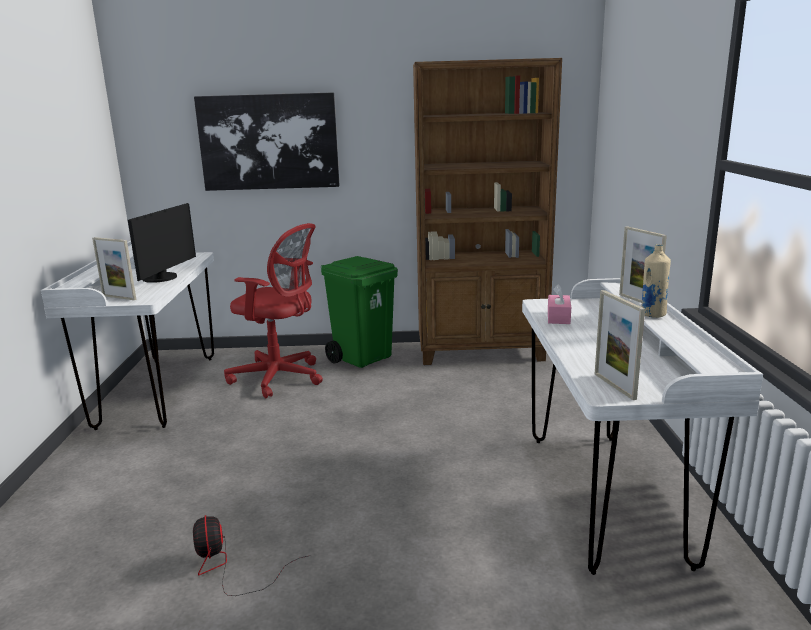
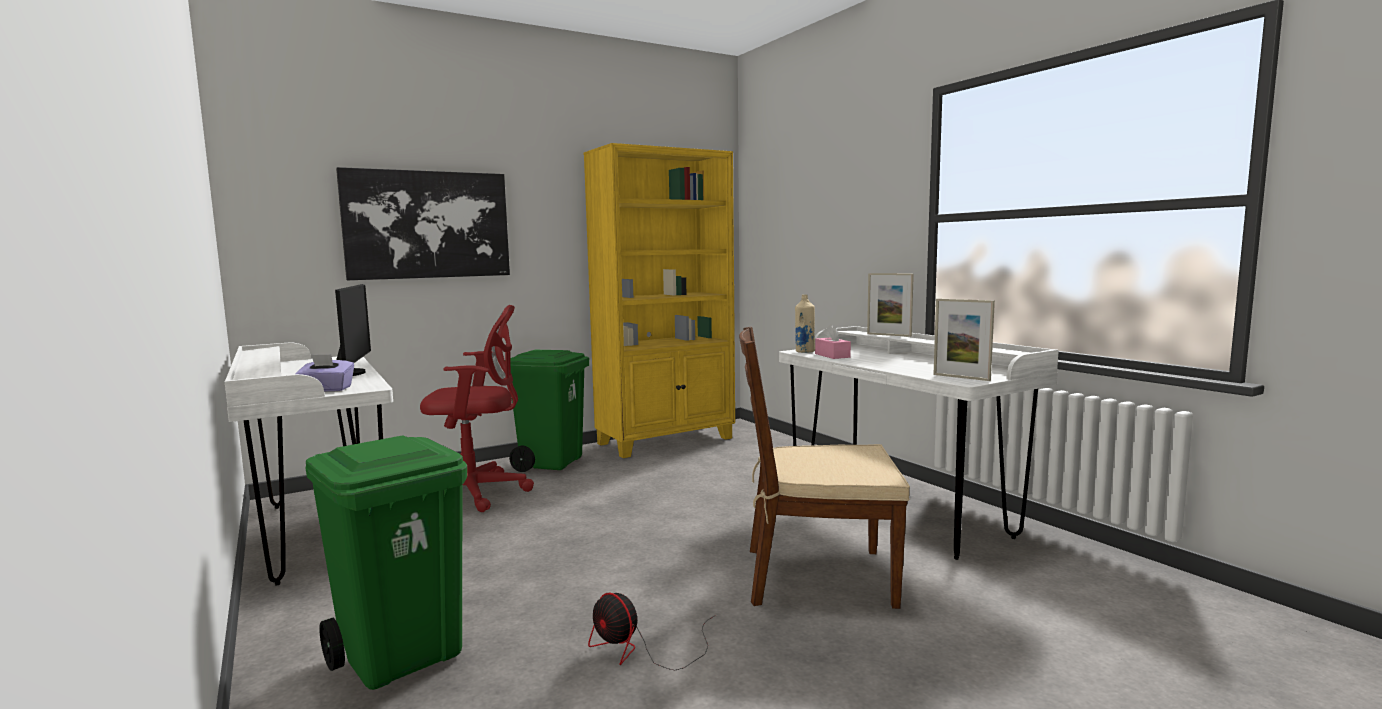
camera: 30 degrees left, 10 degrees down
(97, 513) = (403, 655): none -> green trash can
(119, 297) = (326, 390): picture frame -> purple tissue box
(434, 545) = (816, 576): none -> brown chair
(482, 352) = (667, 441): brown bookcase -> yellow bookcase
(653, 314) = (917, 339): beige bottle -> beige bottle (804, 351)

